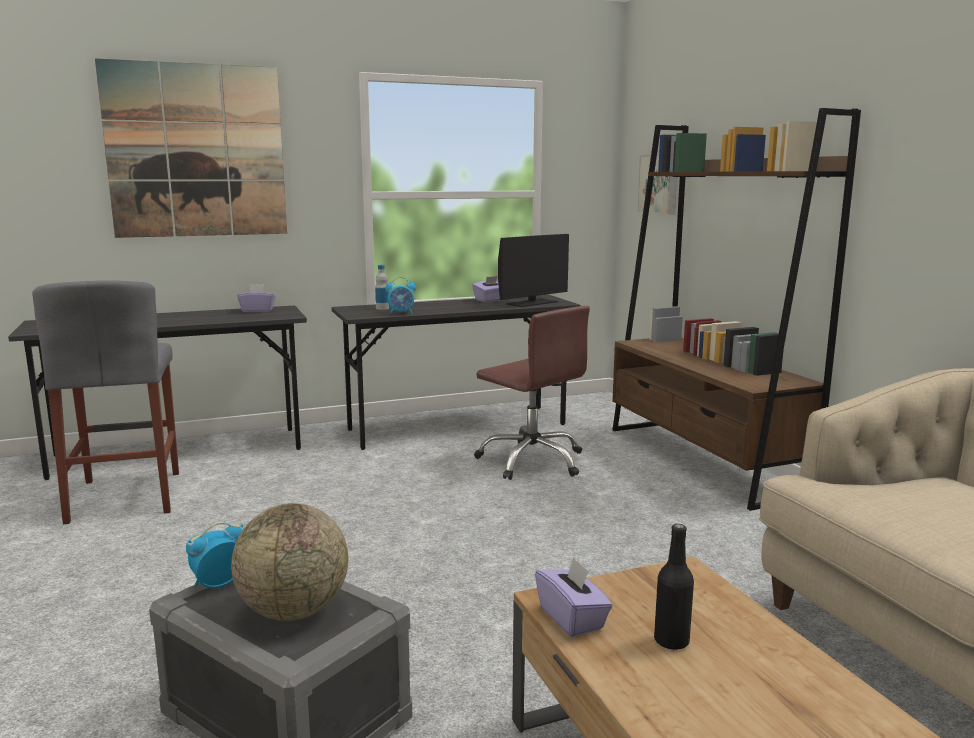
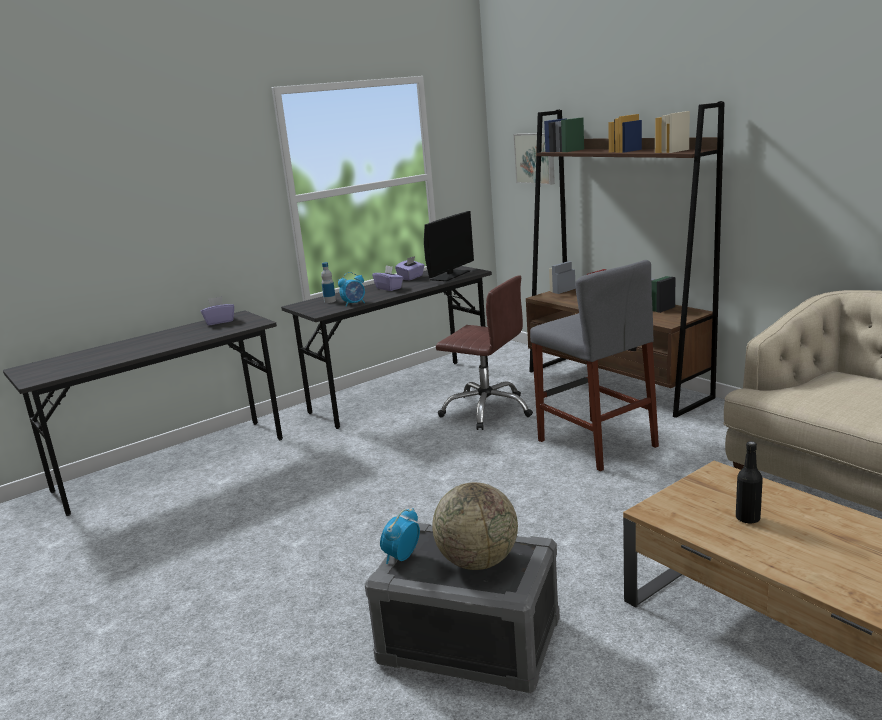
camera: 15 degrees left, 5 degrees up
(126, 496) = (164, 513): grey stool -> grey stool (596, 443)
(197, 151) = (139, 181): picture -> none
(572, 618) = (676, 519): purple tissue box -> purple tissue box (389, 288)

